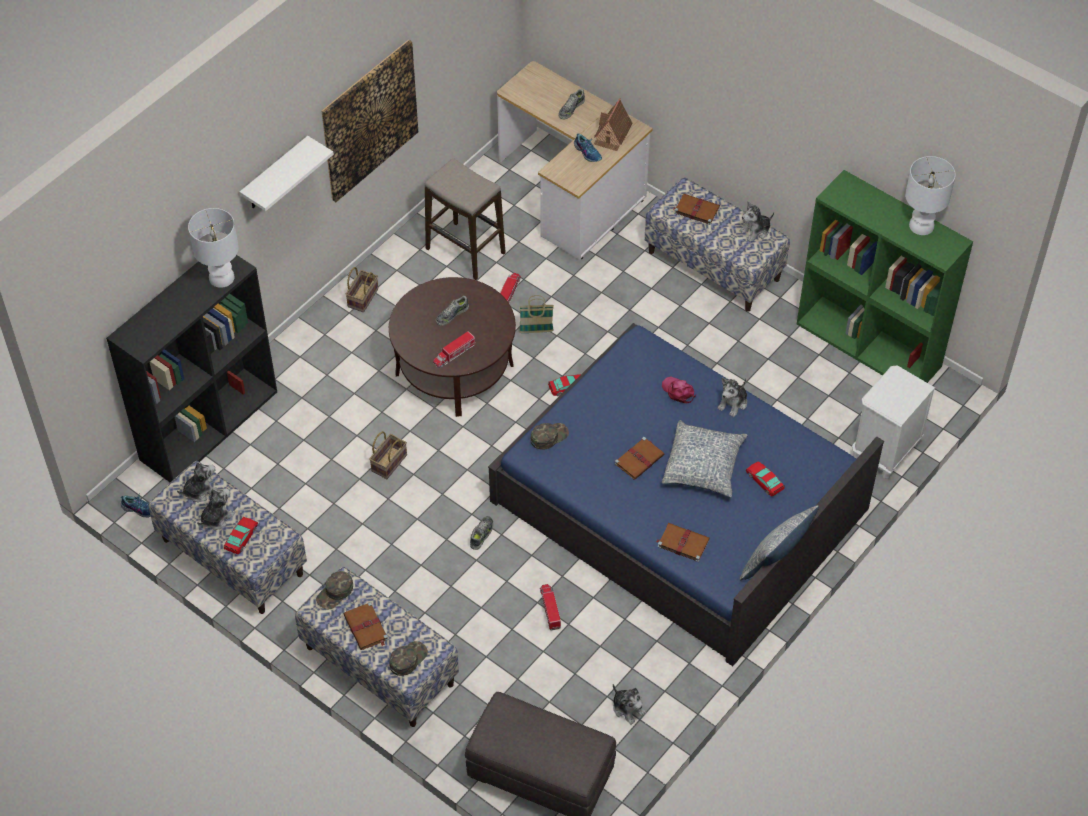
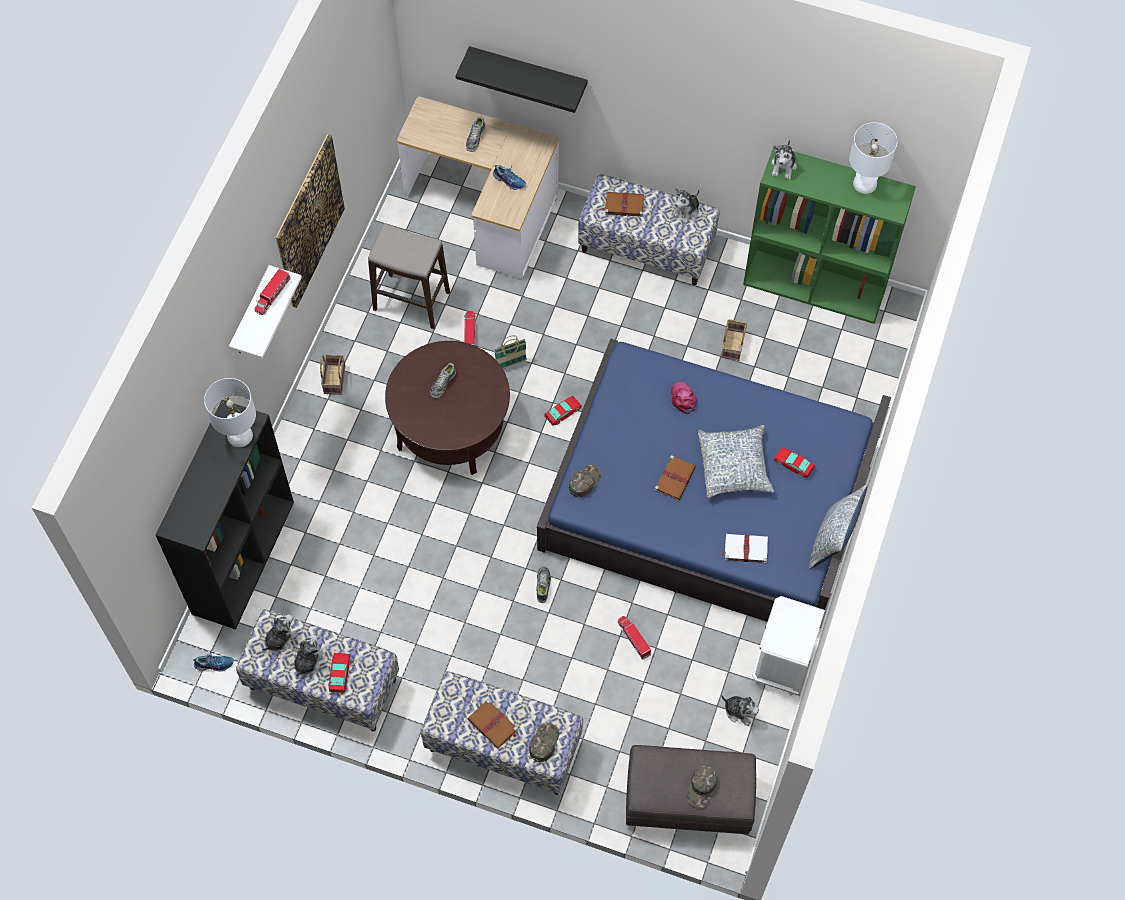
camera: 20 degrees left, 10 degrees up
(335, 593) = (450, 700): green cap -> green cap (702, 787)
(389, 462) = (428, 540): basket -> basket (732, 344)
(454, 354) = (461, 423): toy truck -> toy truck (272, 295)
(612, 134) = (525, 154): toy house -> none
(631, 49) = (528, 72): none -> black shelf
(678, 391) = (683, 399): pink cap -> pink cap turned 45 degrees clockwise
(682, 543) = (745, 549): brown book -> white book
(733, 403) = (736, 395): plush toy -> plush toy (783, 166)
(884, 451) = (867, 388): white nightstand -> white nightstand (781, 665)

